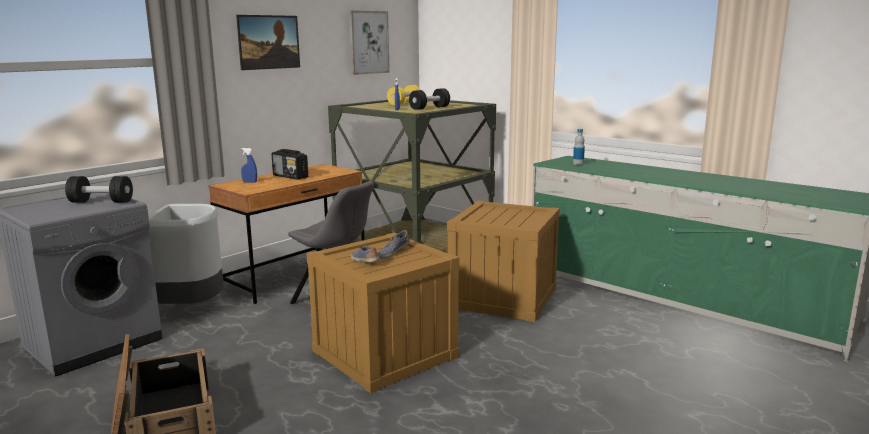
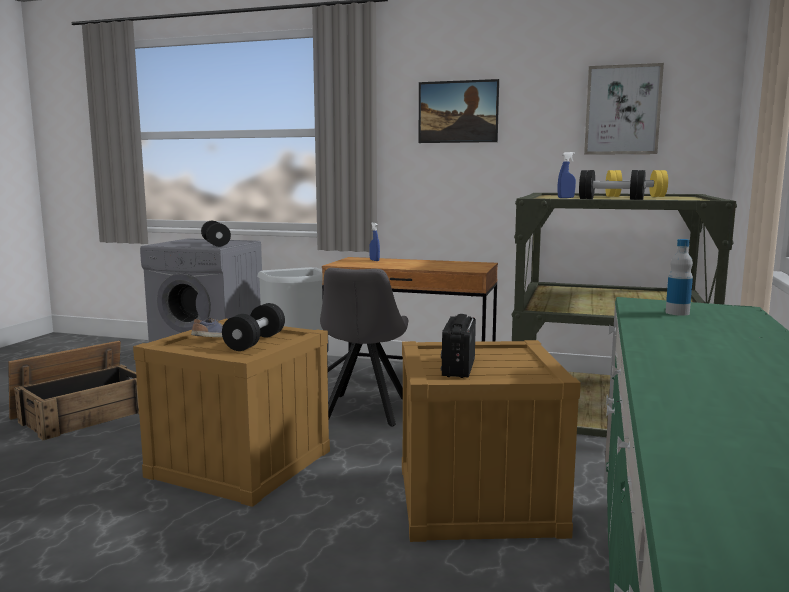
camera: 65 degrees right, 5 degrees down
(290, 176) = (415, 263): radio -> radio (458, 368)
(392, 253) = (255, 342): shoe -> black dumbbell

